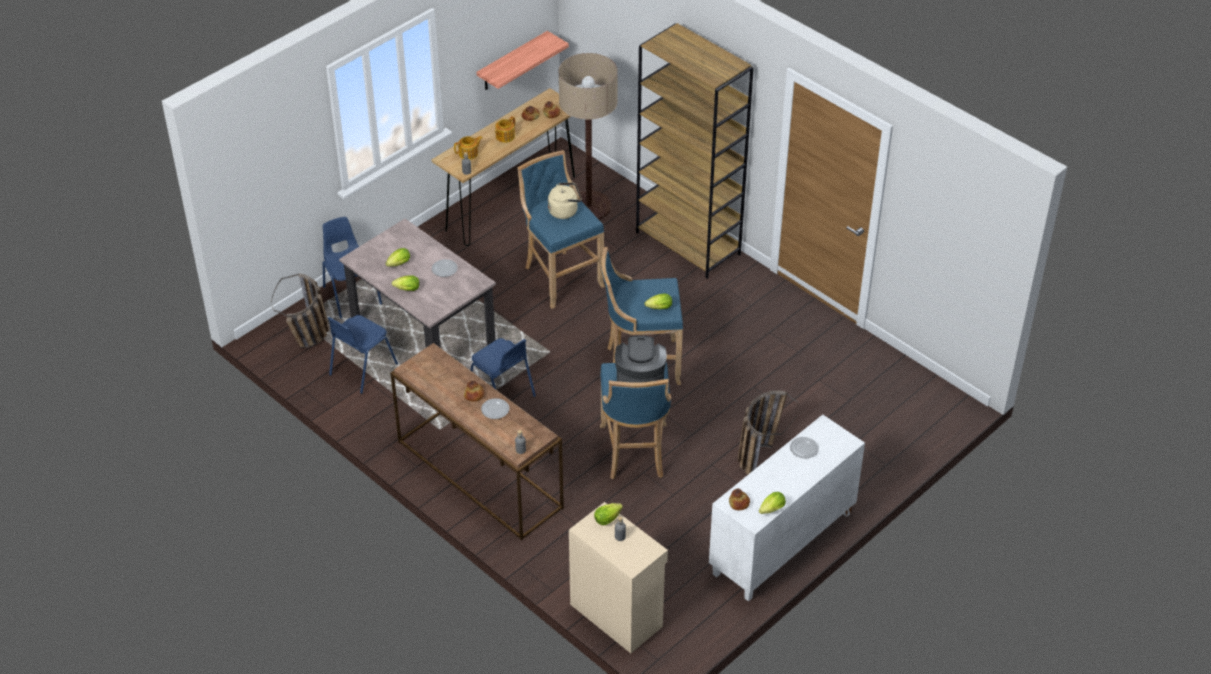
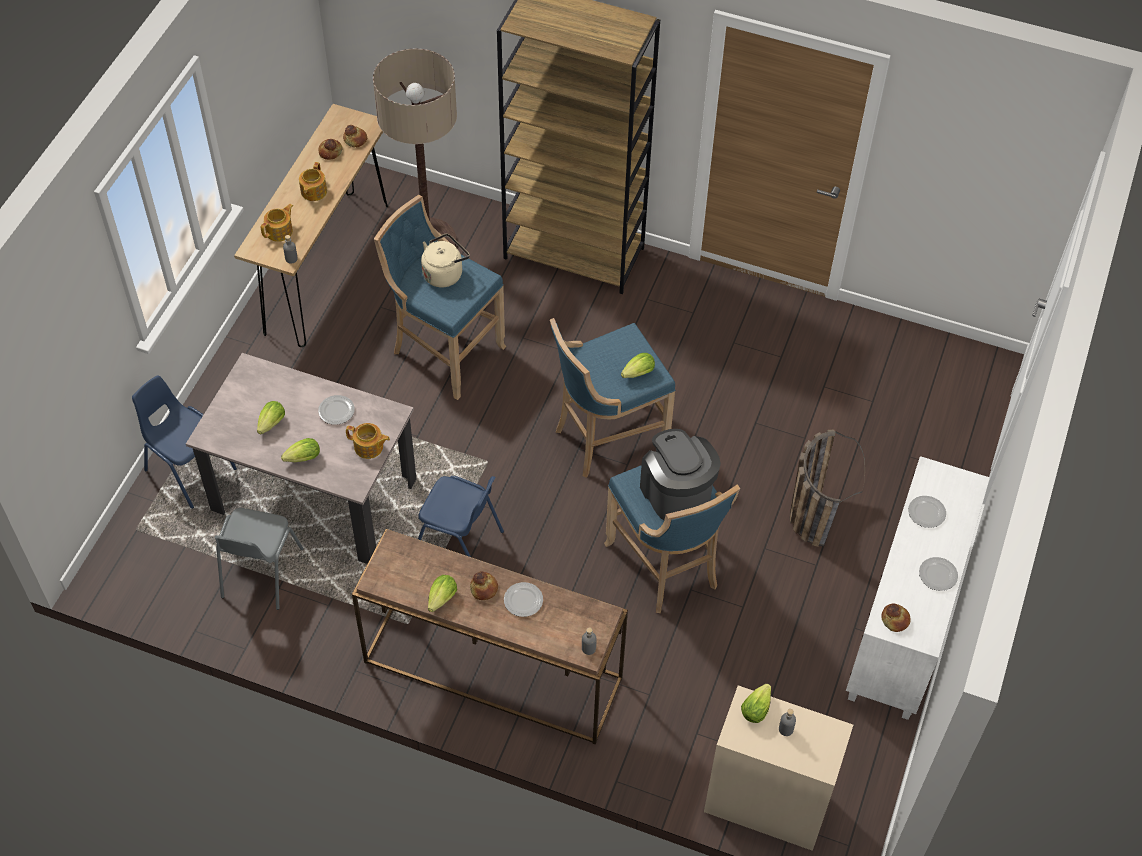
camera: 25 degrees left, 10 degrees up
(309, 340) = (167, 555): basket -> none
(362, 369) = (260, 573): blue chair -> grey chair
(453, 296) = (369, 447): none -> teapot
(512, 62) = (285, 86): shelf -> none
(770, 510) = (937, 615): lettuce -> lettuce (440, 600)
(787, 487) = (938, 575): none -> plate

